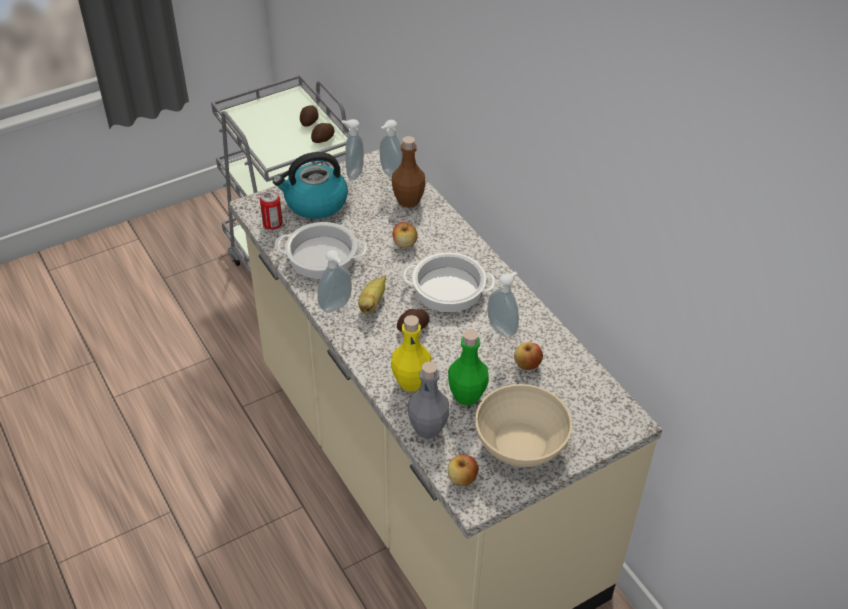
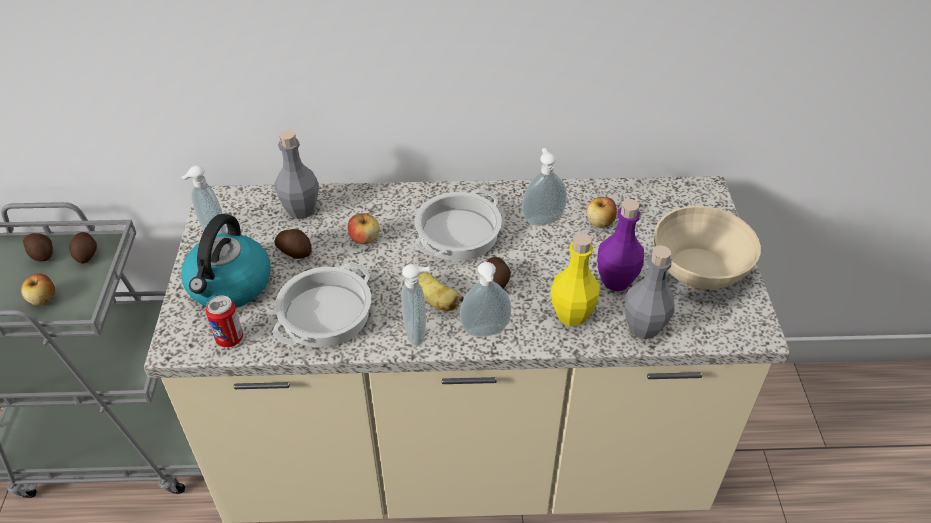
camera: 60 degrees left, 0 degrees up
(367, 217) = (295, 251): none -> potato
(390, 174) = (245, 207): soap dispenser -> soap dispenser (485, 332)
(408, 201) = (301, 210): brown bottle -> grey bottle
(462, 479) = (724, 328): apple -> apple (43, 299)
(467, 396) = (616, 280): green bottle -> purple bottle

